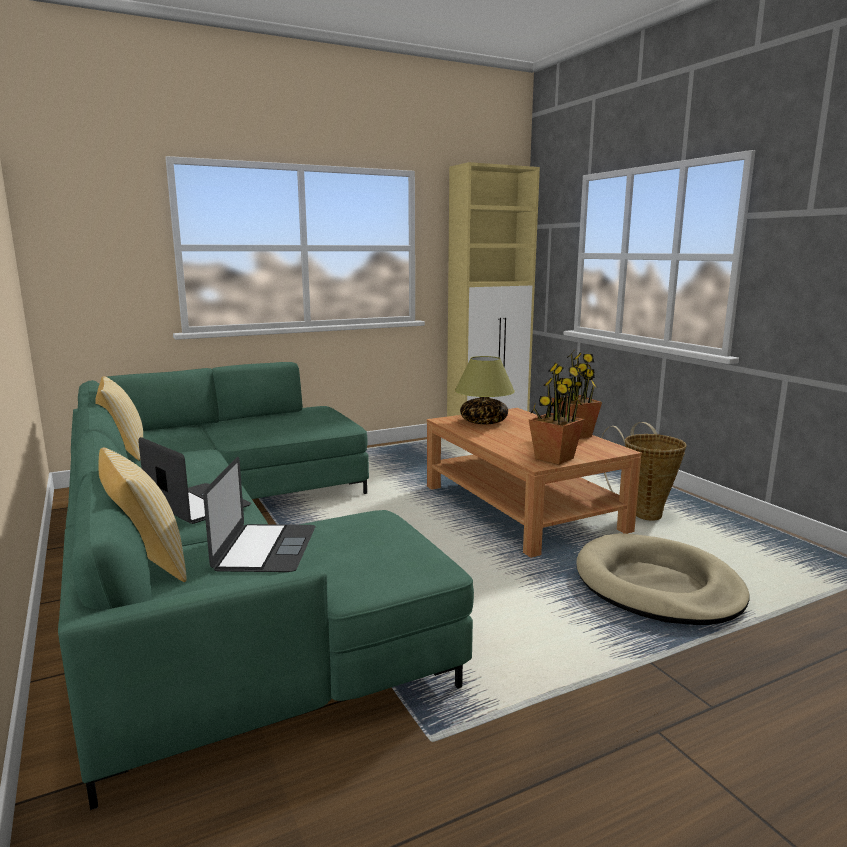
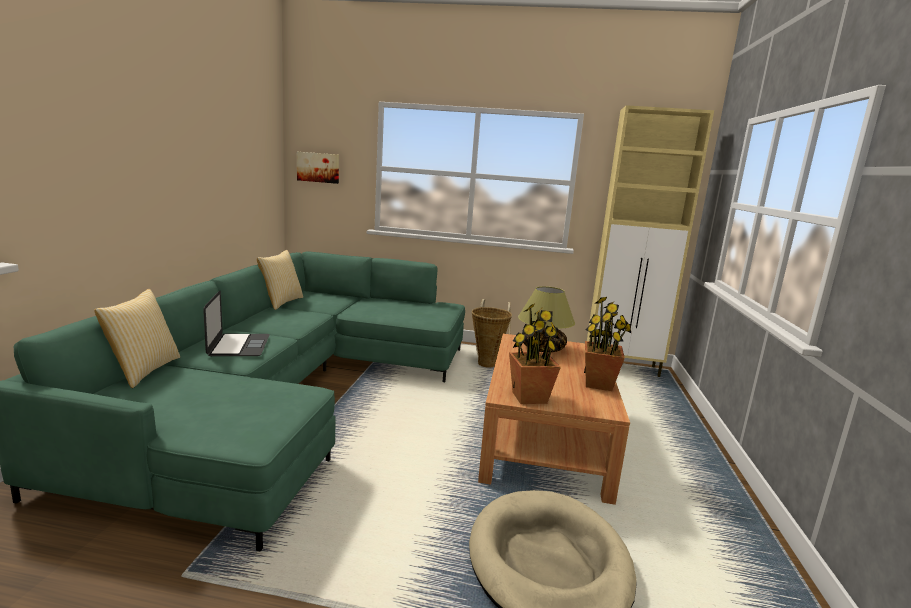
camera: 35 degrees right, 0 degrees up
(80, 253) = (318, 167): none -> picture
(265, 548) = (204, 385): laptop -> none
(643, 513) = (657, 492): basket -> basket (487, 362)

